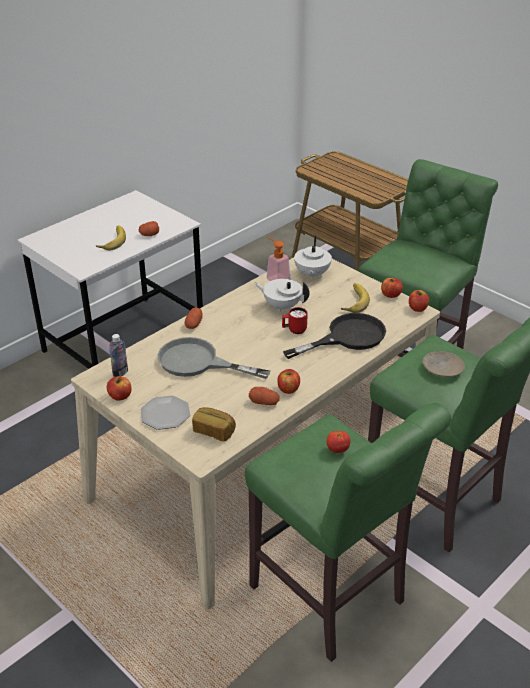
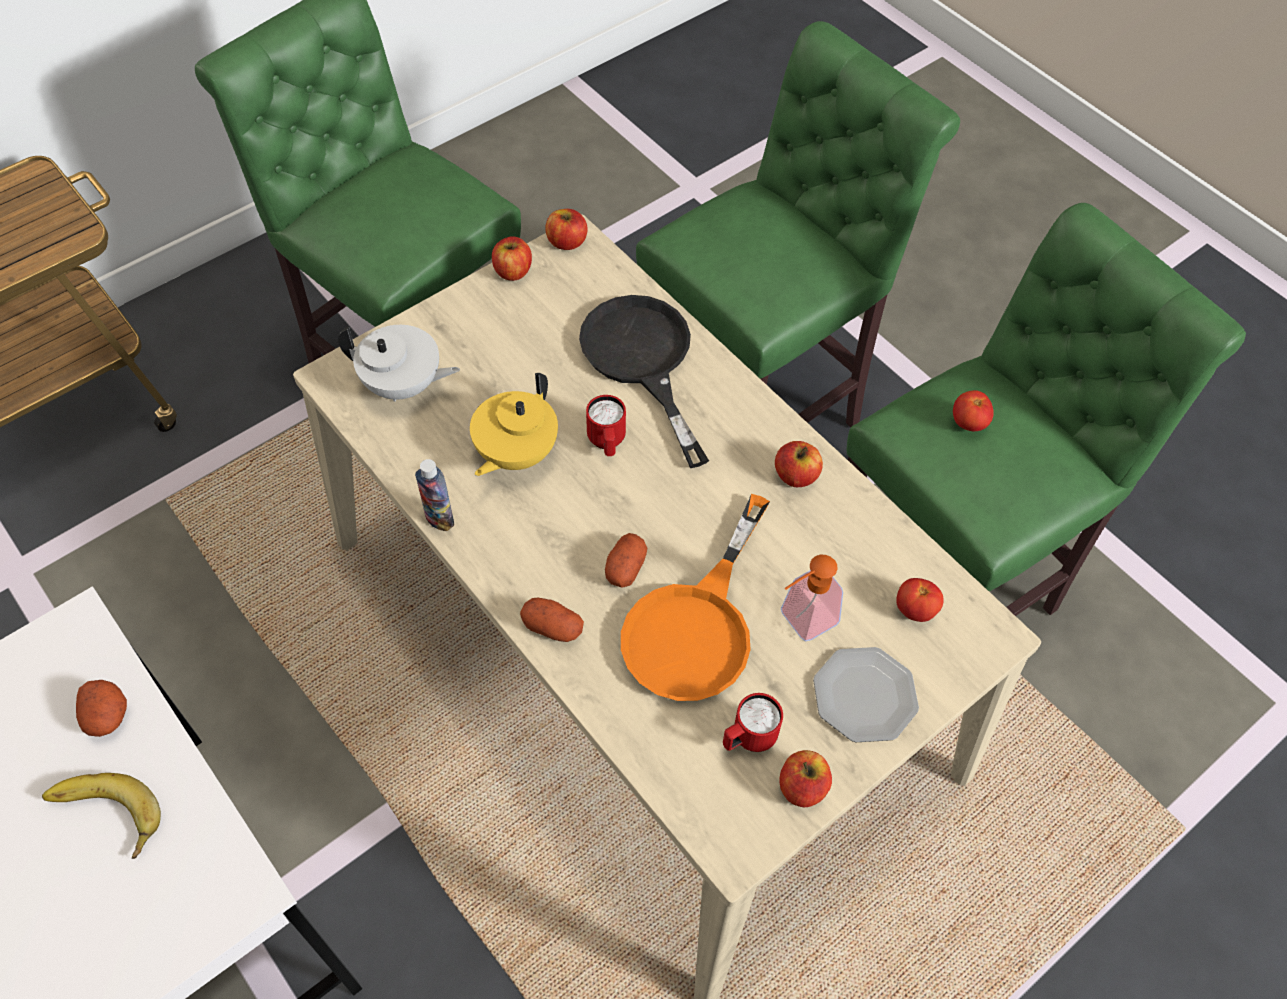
camera: 85 degrees left, 20 degrees up
(120, 373) = (719, 787): bottle -> bottle (439, 518)
(143, 380) = (748, 738): none -> red mug
(198, 362) = (696, 626): grey frying pan -> orange frying pan
(214, 431) = (915, 610): bread -> tomato
(264, 402) = (832, 519): potato -> potato (625, 567)
(275, 278) = (401, 452): soap dispenser -> soap dispenser (801, 622)
(282, 306) = (515, 453): white teapot -> yellow teapot
(352, 301) = (521, 333): banana -> none
(442, 368) = (757, 245): beige plate -> none

